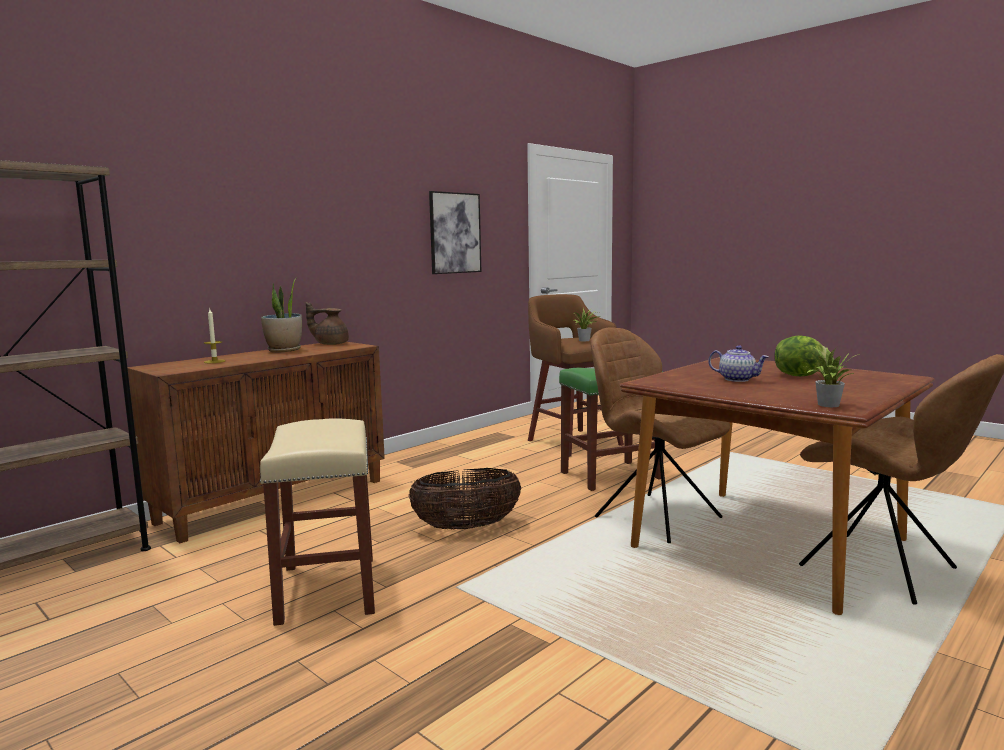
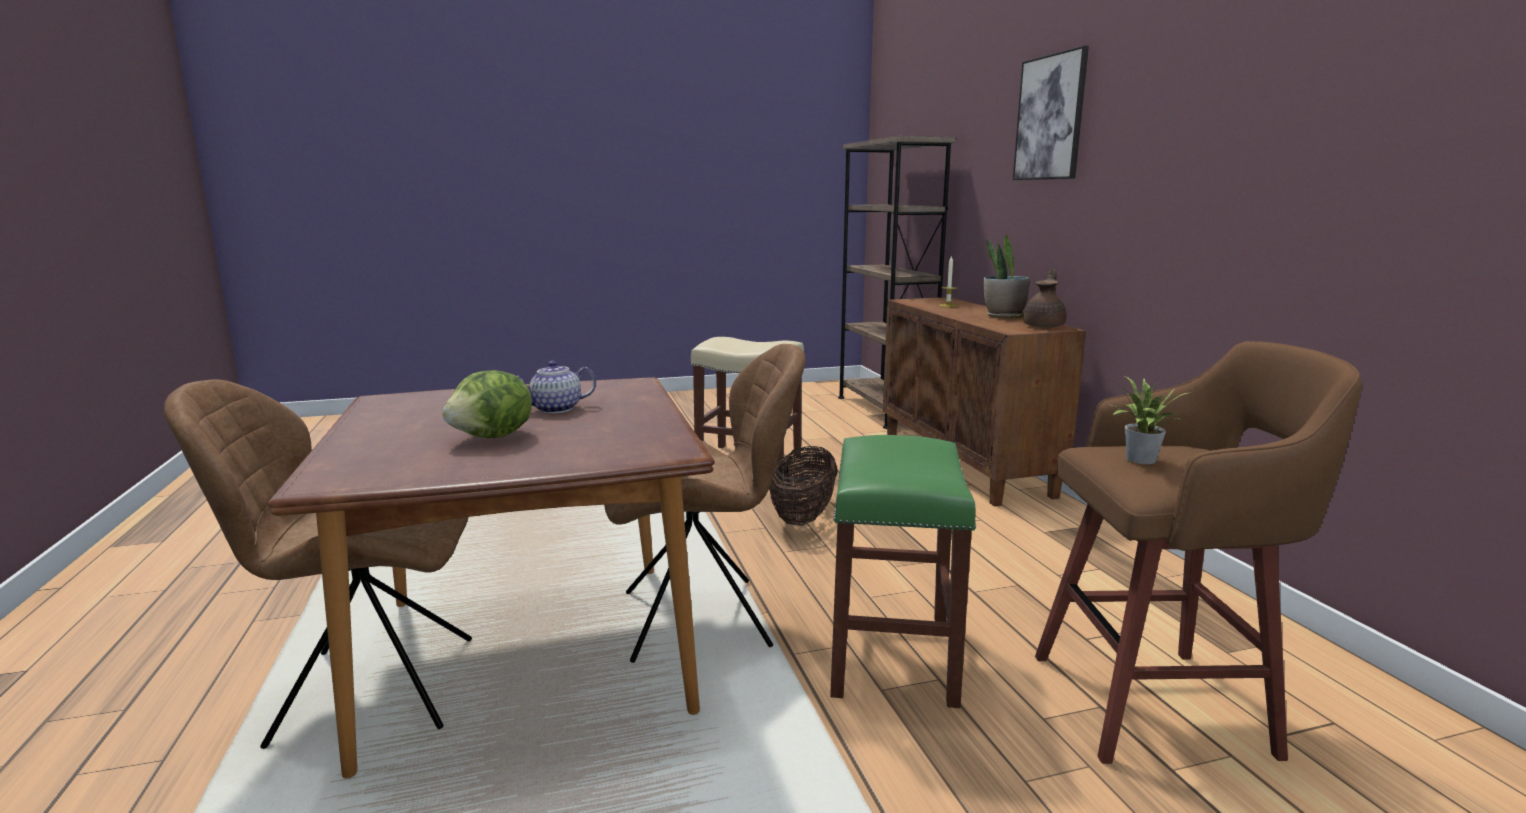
camera: 120 degrees right, 5 degrees up
(455, 233) = (1347, 173): picture -> picture (1050, 118)
(826, 405) = (405, 398): potted plant -> none

